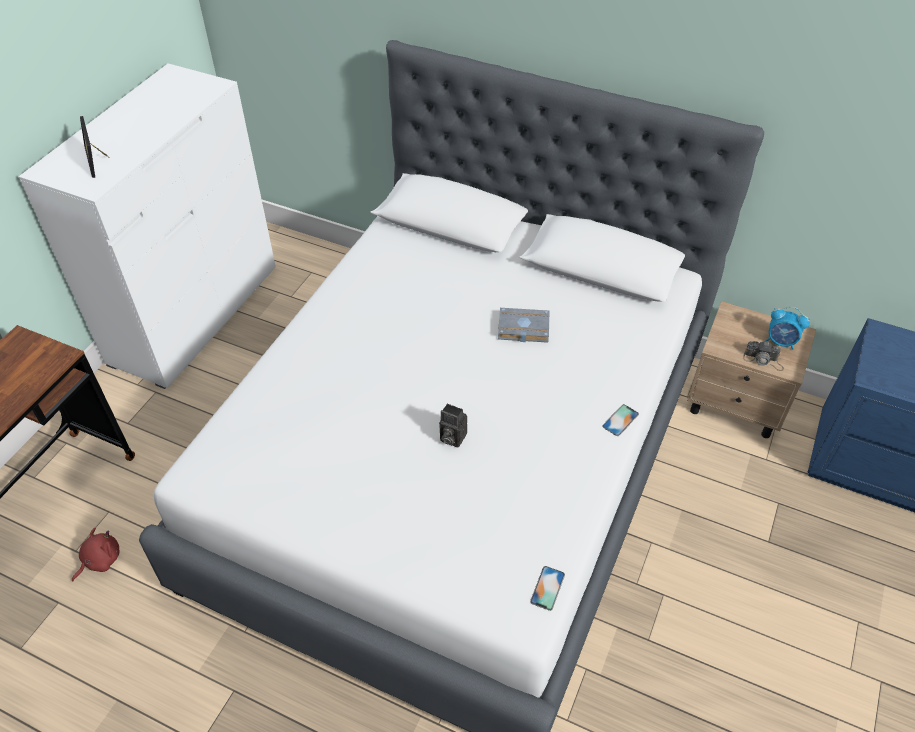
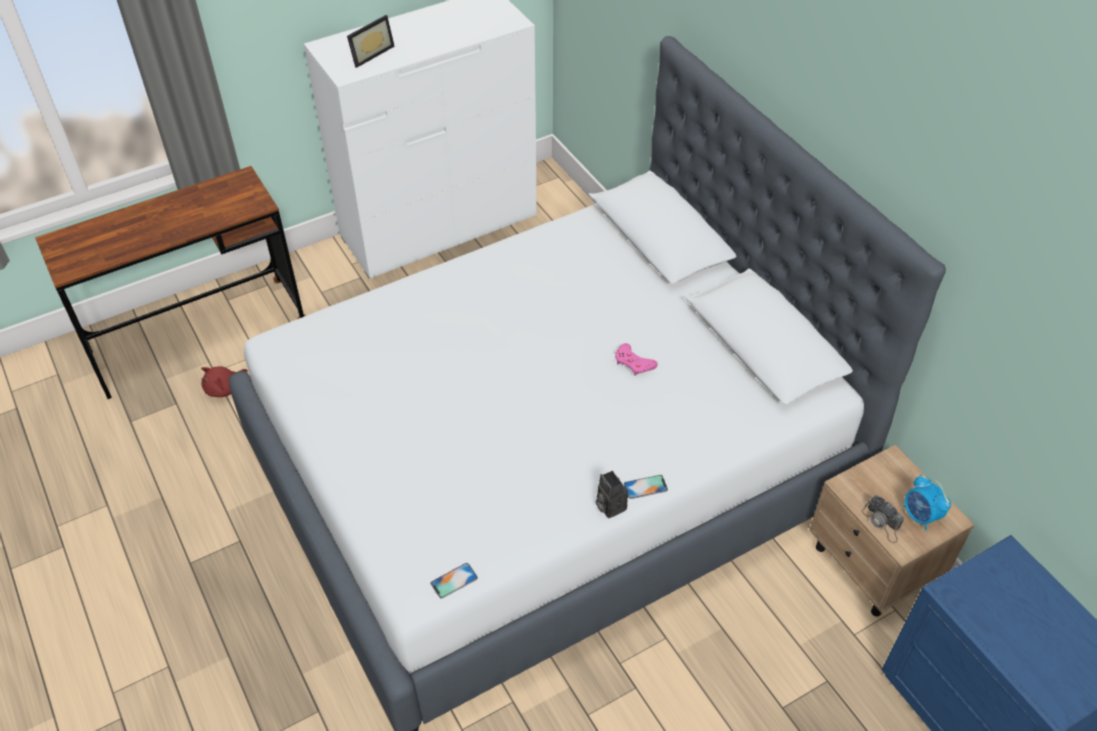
camera: 35 degrees right, 0 degrees up
(99, 160) = (369, 53): picture frame -> picture frame turned 150 degrees counterclockwise
(100, 560) = (224, 388): red plush toy -> red plush toy turned 150 degrees clockwise
(451, 437) = (488, 421): camera -> camera (609, 506)
(522, 329) = (633, 363): grey book -> pink game controller

